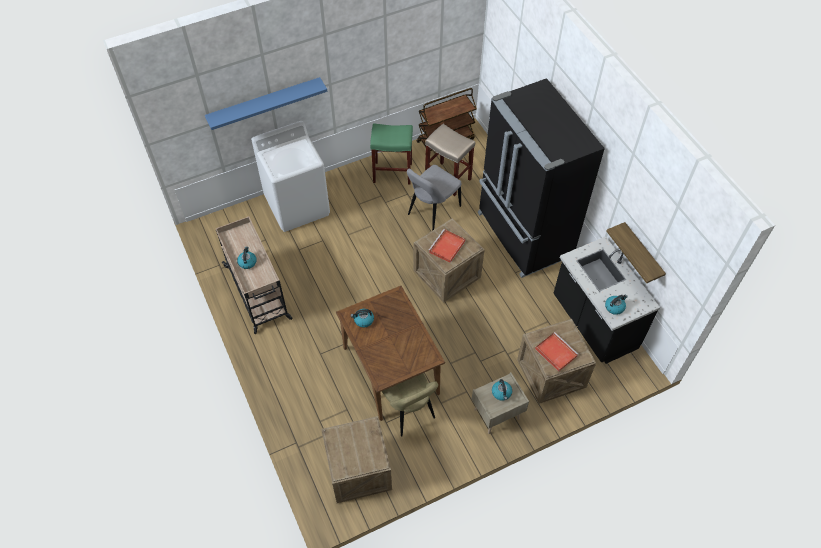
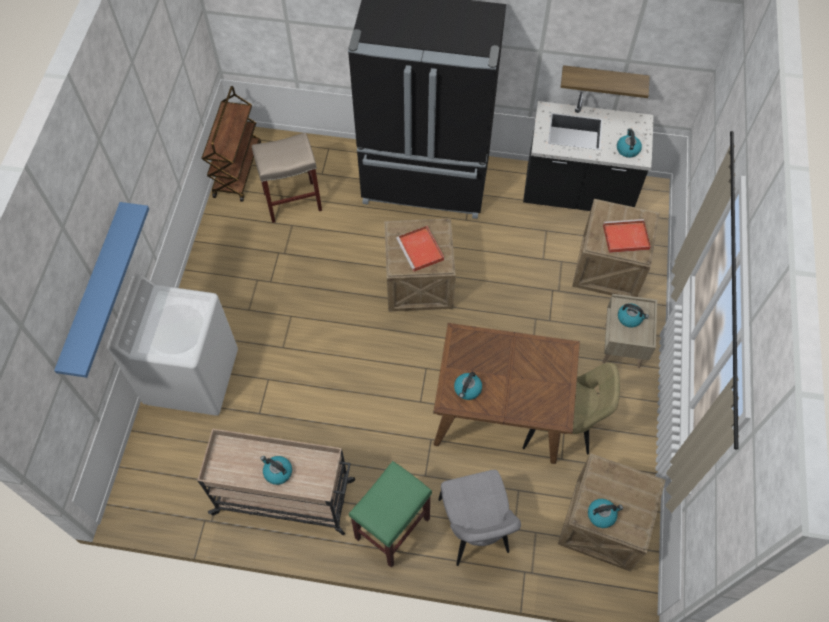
camera: 55 degrees left, 5 degrees up
(339, 443) = (602, 514): none -> kettle
(393, 172) = (235, 248): green stool -> green stool (392, 527)
(432, 211) = (324, 244): grey chair -> grey chair (474, 530)

